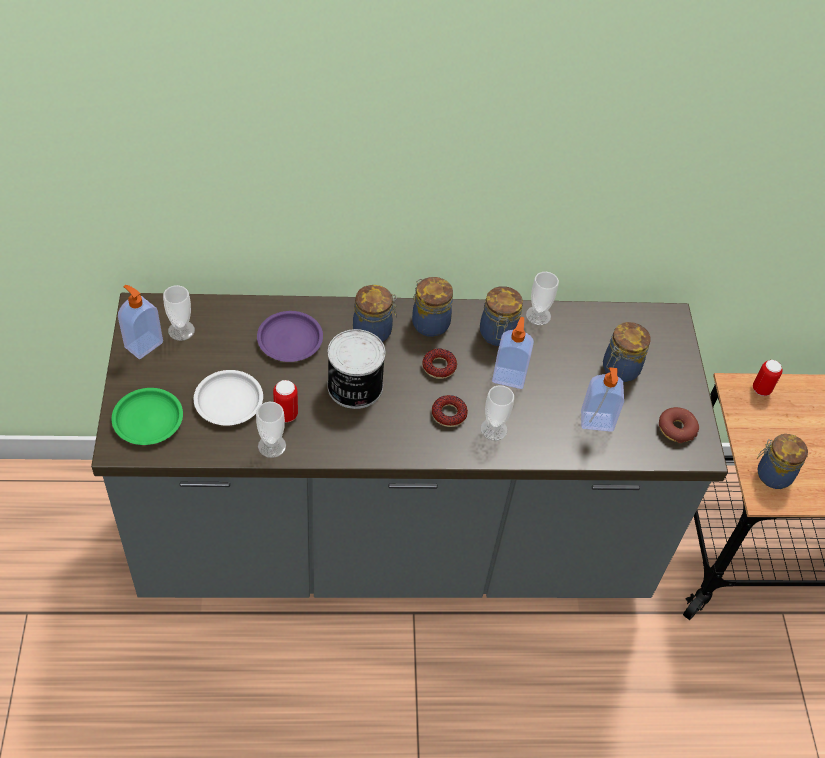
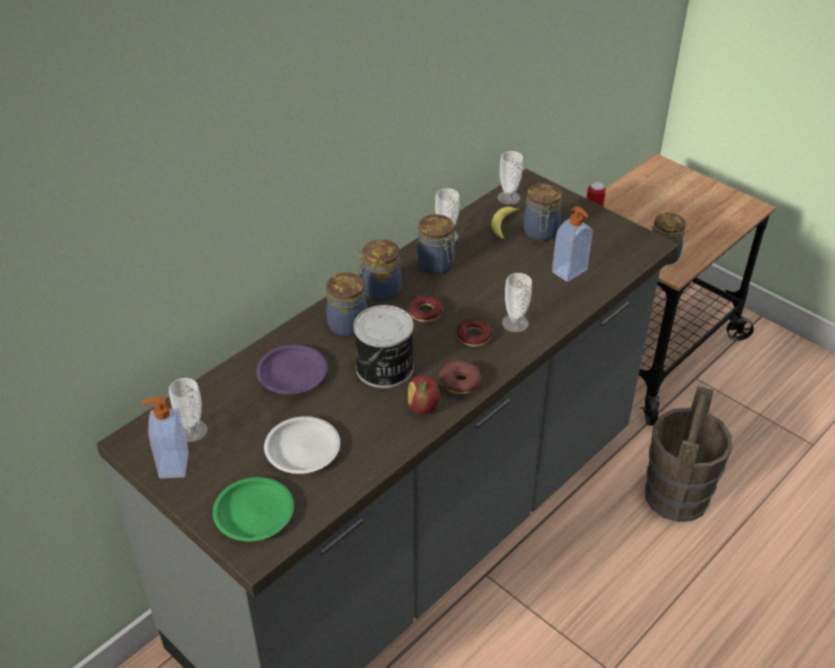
camera: 40 degrees left, 10 degrees down
(272, 446) = (379, 452): cup -> cup (509, 197)
(286, 414) = (360, 424): can -> none
(341, 438) = (423, 408): none -> apple
(509, 376) = (480, 285): soap dispenser -> none
(596, 340) = (502, 226): none -> banana
(636, 690) = (676, 495): none -> brown bucket
(676, 429) = (619, 241): donut -> donut (459, 383)

